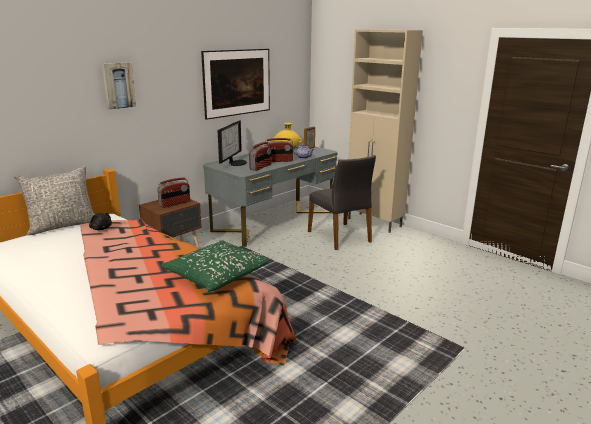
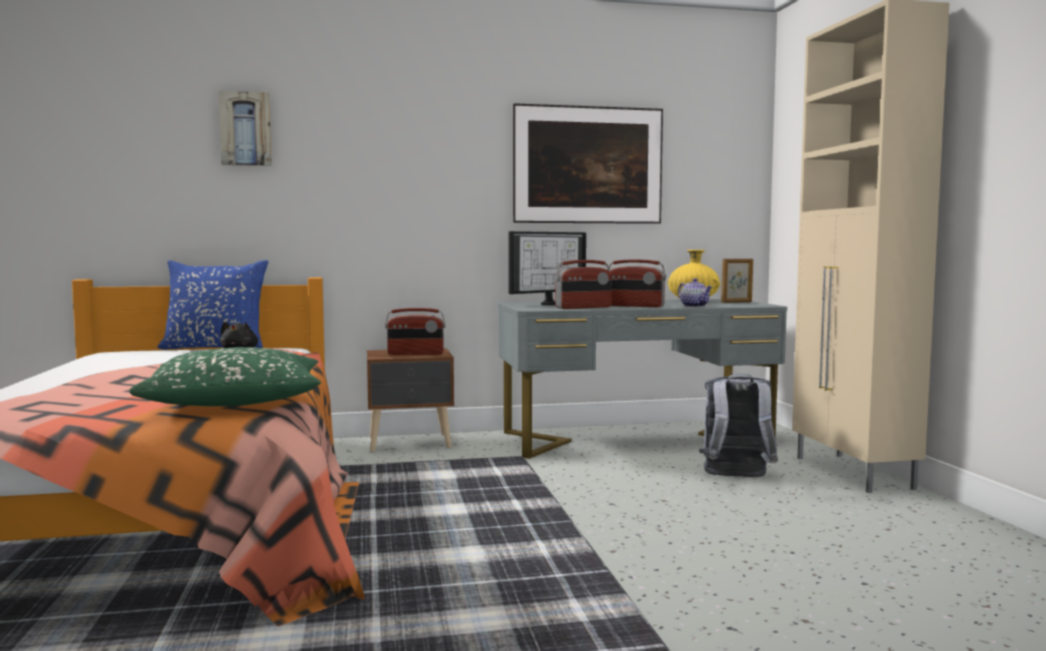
camera: 35 degrees right, 15 degrees down
(62, 225) = (215, 347): grey pillow -> blue pillow
(118, 85) = (352, 147): picture -> picture (246, 129)
(340, 236) = (736, 478): grey chair -> grey backpack

